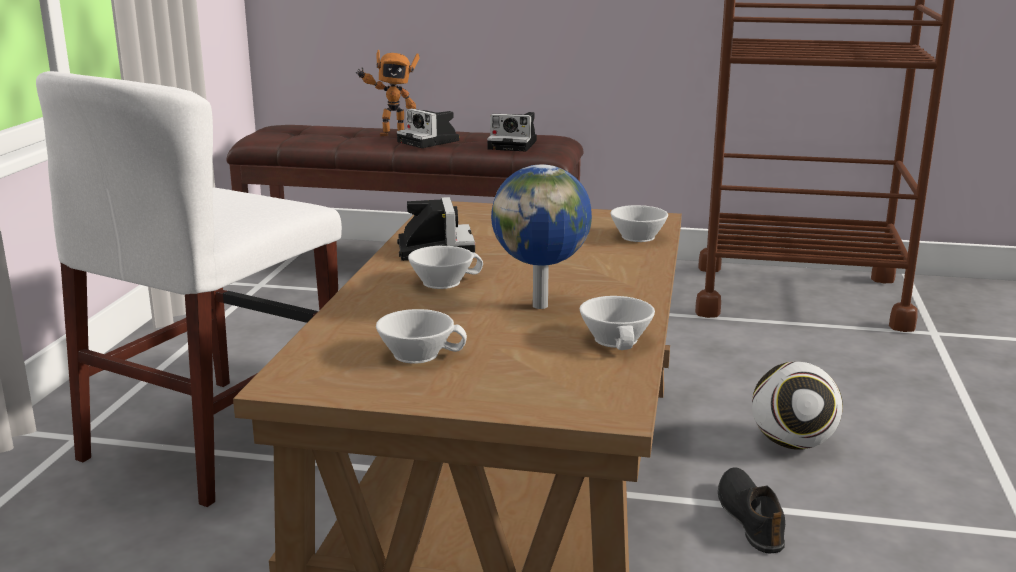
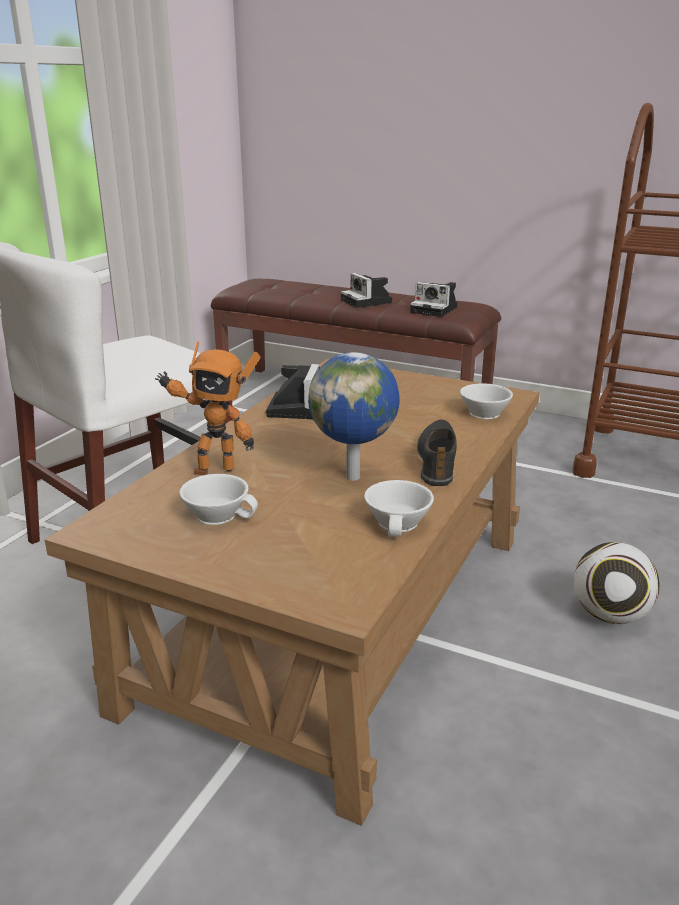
camera: 15 degrees right, 5 degrees up
(390, 134) = (340, 292): toy robot -> toy robot (213, 469)
(442, 281) = (287, 441): white cup -> none
(750, 517) = (539, 685): black shoe -> black shoe (438, 459)

